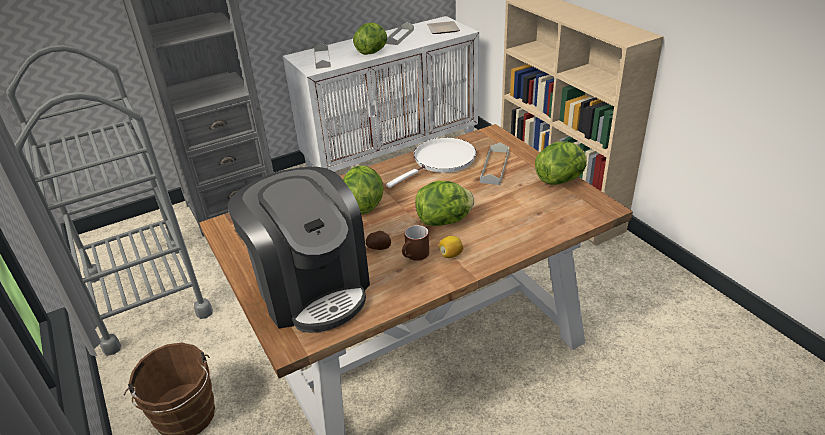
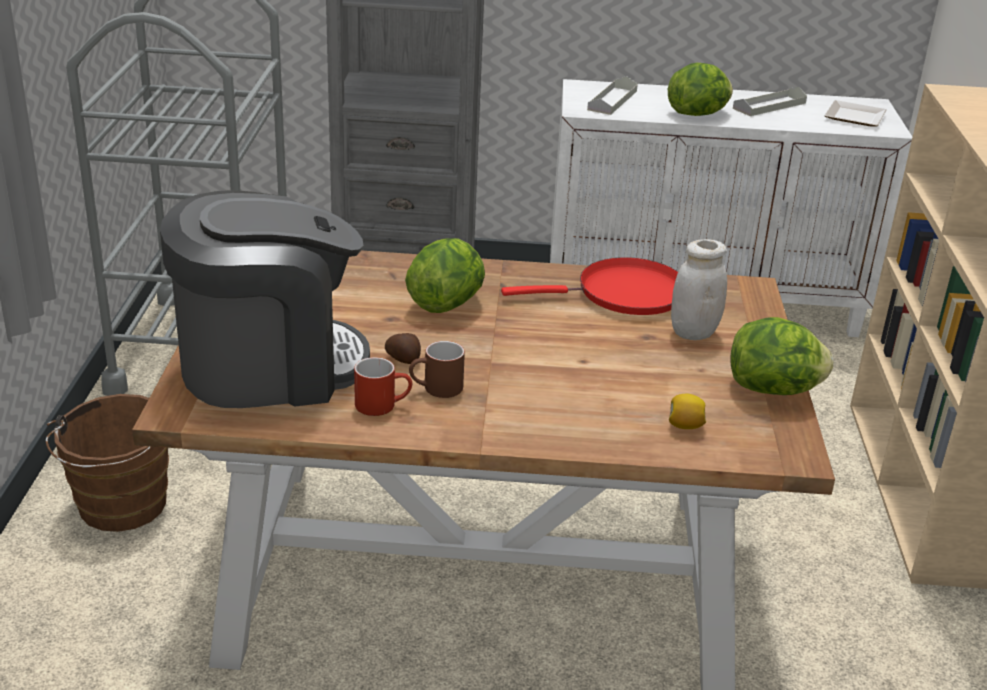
camera: 30 degrees right, 5 degrees down
(311, 288) = (269, 366): coffee machine -> coffee machine turned 105 degrees counterclockwise
(399, 278) = (383, 404): none -> red mug
(441, 161) = (624, 294): white frying pan -> red frying pan
(445, 221) = (529, 367): lettuce -> none
(451, 255) = (484, 409): lemon -> lemon (685, 426)
(495, 167) = (693, 332): grey tray -> white jar

